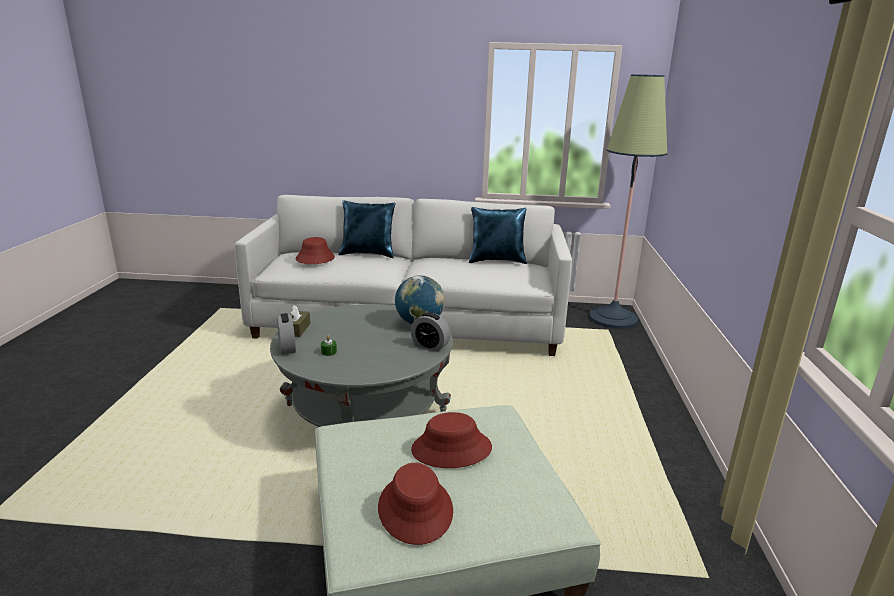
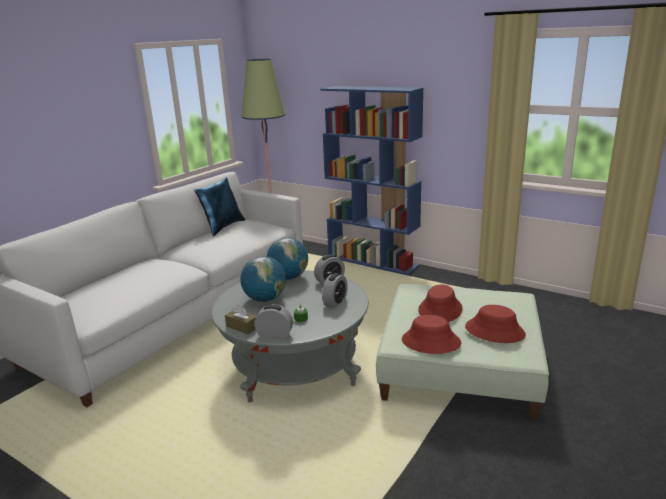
camera: 60 degrees left, 0 degrees up
(315, 258) = (102, 291): red hat -> red hat (430, 342)
(360, 325) = (265, 299): none -> globe
(368, 254) = (128, 267): blue pillow -> none
(378, 361) = (335, 302): none -> alarm clock
(655, 395) = (373, 261): none -> blue bookcase

